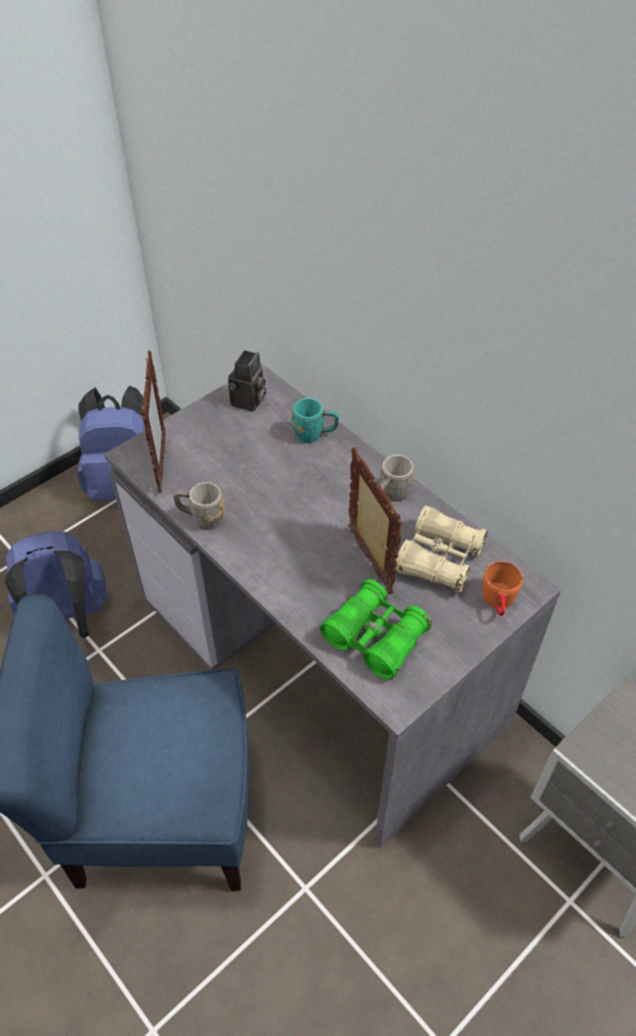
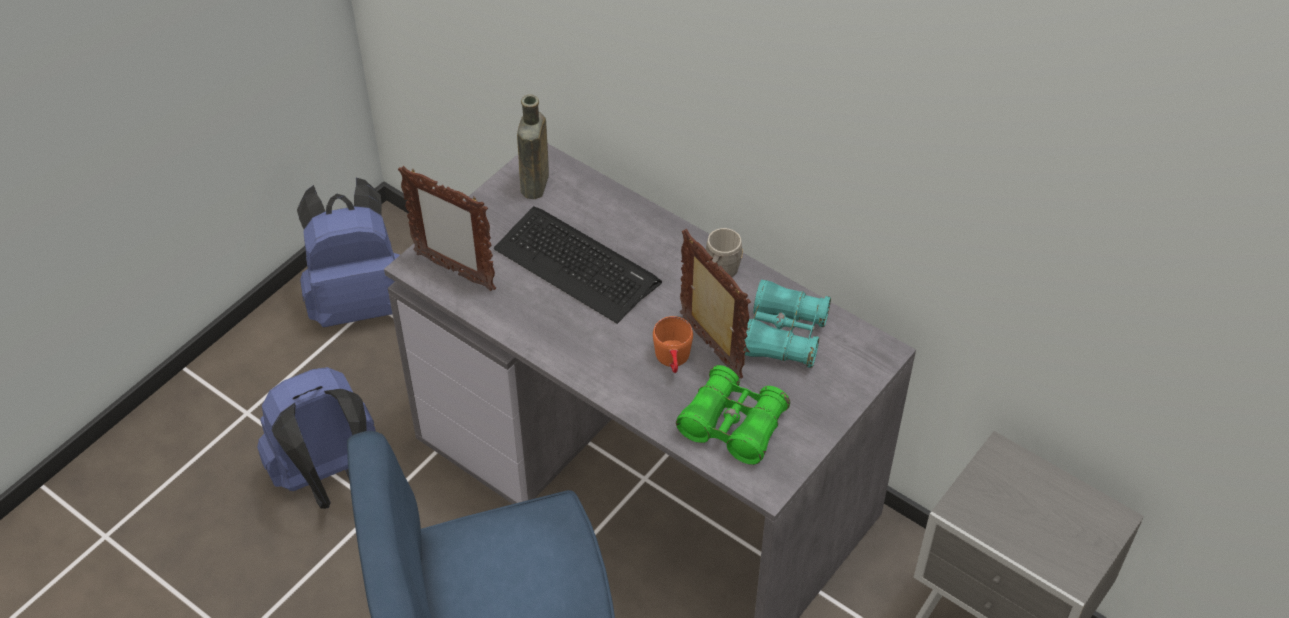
camera: 10 degrees left, 0 degrees up
(162, 463) = (454, 271): picture frame -> picture frame turned 135 degrees clockwise
(202, 518) = (516, 326): grey mug -> none
(248, 402) = (534, 186): camera -> brown bottle
(267, 472) = (576, 265): none -> keyboard
(314, 434) = (619, 215): turquoise mug -> none
(439, 559) = (784, 335): beige binoculars -> turquoise binoculars
(498, 603) = (854, 372): orange mug -> orange mug (673, 361)

